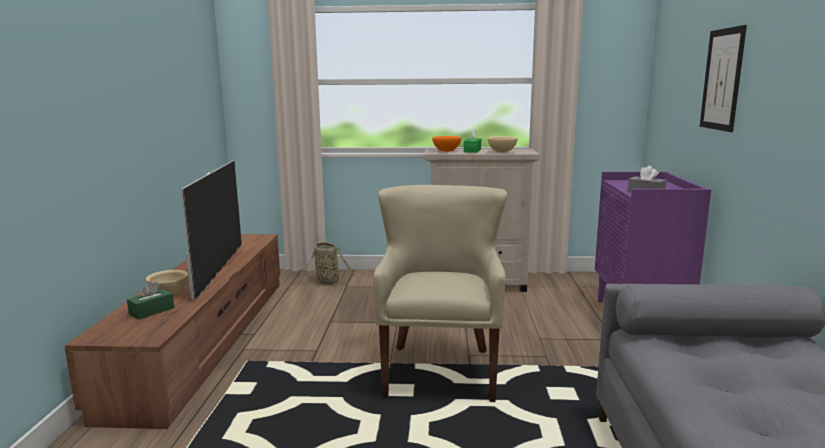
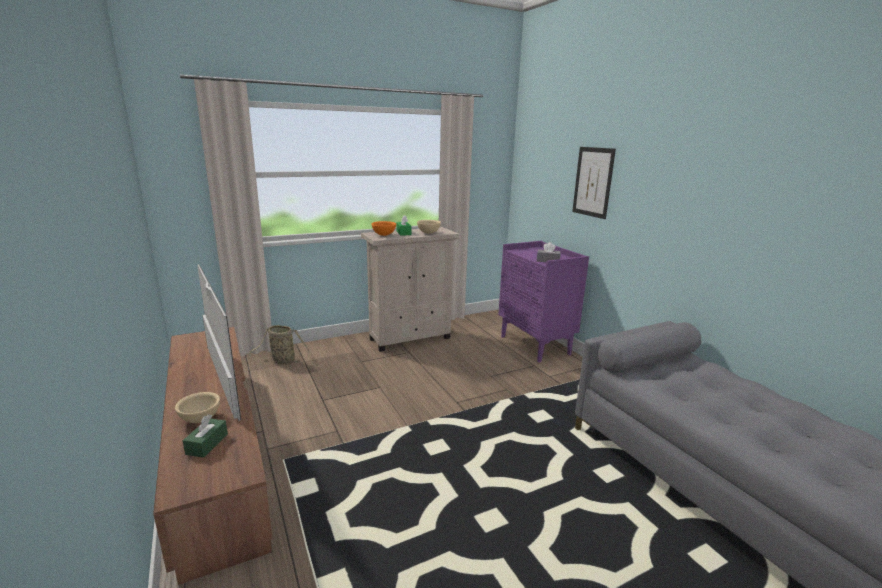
camera: 30 degrees left, 5 degrees up
(440, 371) = (449, 422): beige armchair -> none

